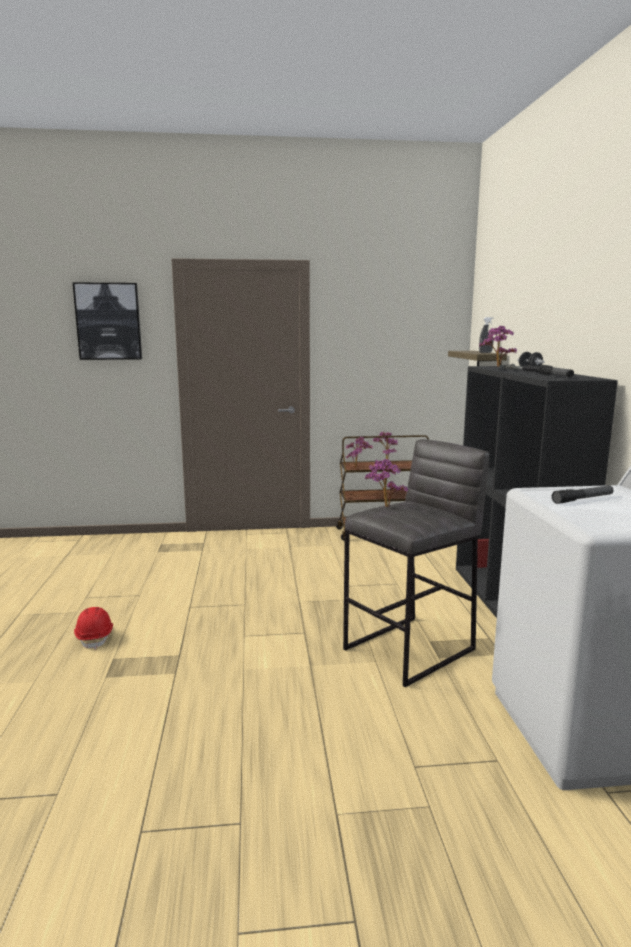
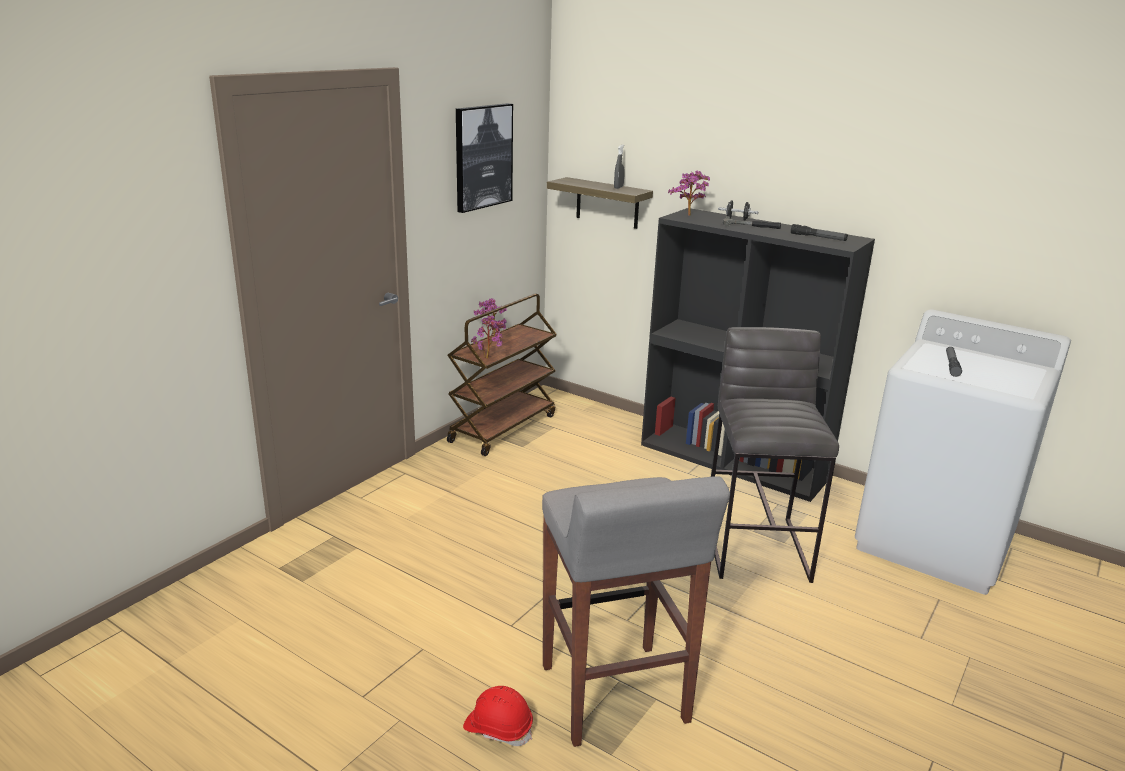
camera: 50 degrees left, 10 degrees up
(108, 321) = (113, 210): picture -> picture (482, 156)
(162, 658) = (614, 695): none -> grey stool
(384, 507) = (759, 416): potted plant -> none

